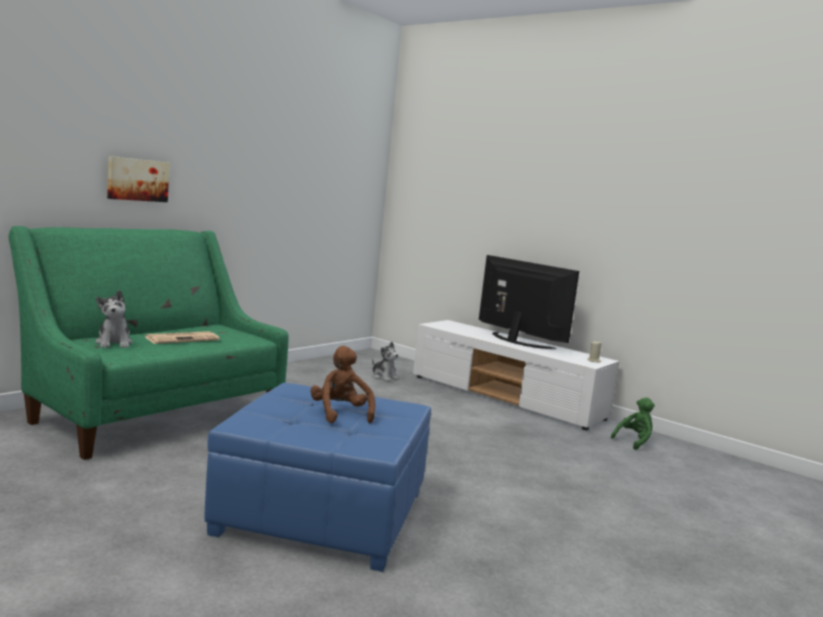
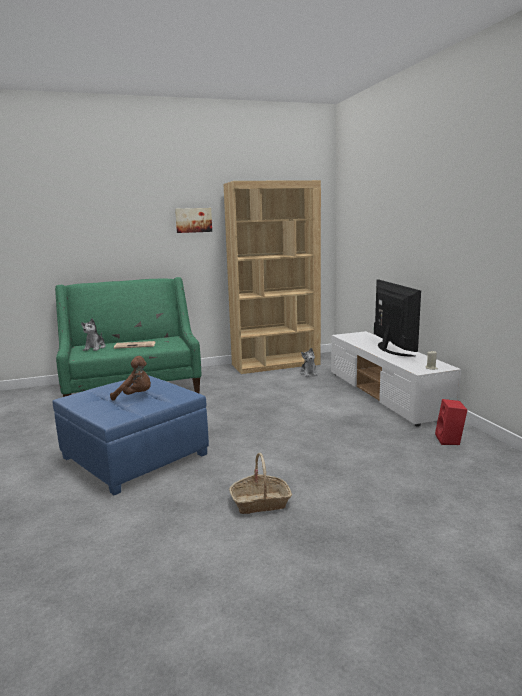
camera: 35 degrees right, 5 degrees up
(137, 179) = (129, 250): picture -> picture (193, 220)
(323, 367) = (276, 364): none -> brown bookcase
(340, 414) = (135, 396): brown plush toy -> brown plush toy turned 90 degrees clockwise
(570, 539) = (260, 502): none -> basket
(634, 441) = (450, 440): green plush toy -> red speaker

